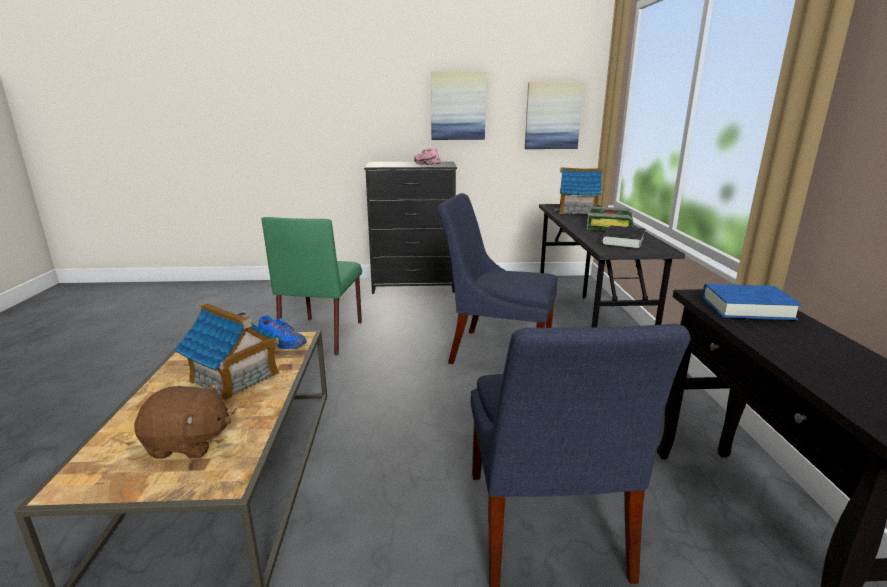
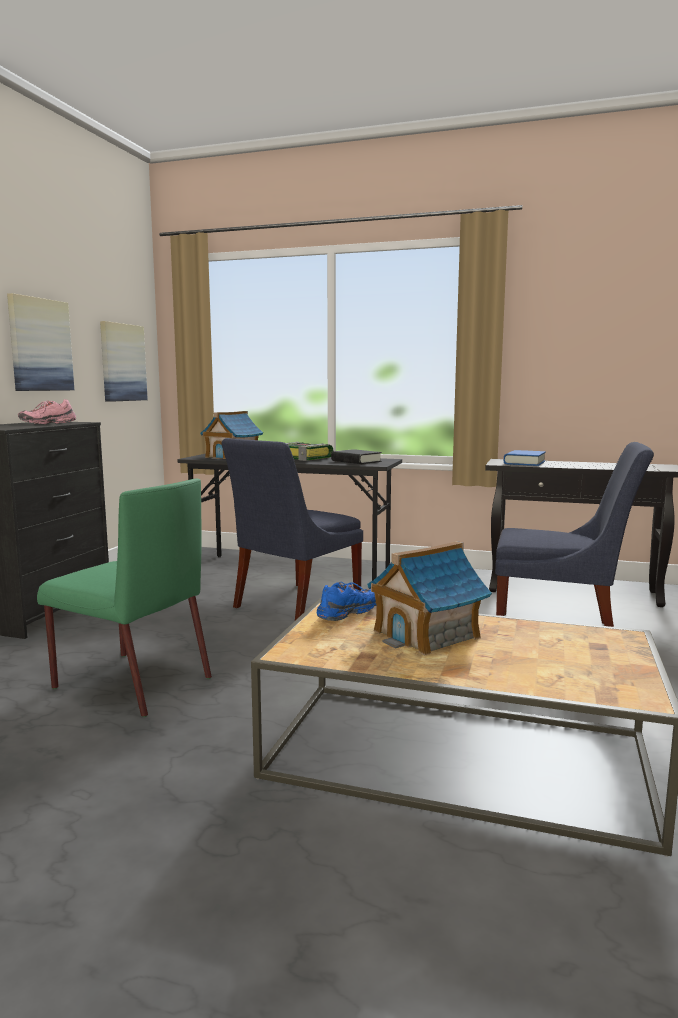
camera: 70 degrees left, 10 degrees down
(188, 443) = (563, 650): brown plush toy -> none

